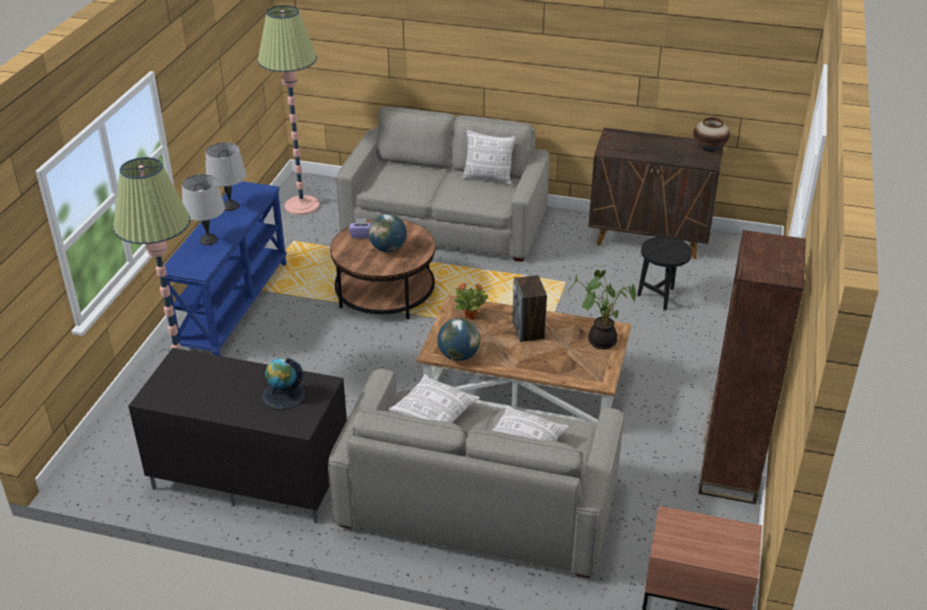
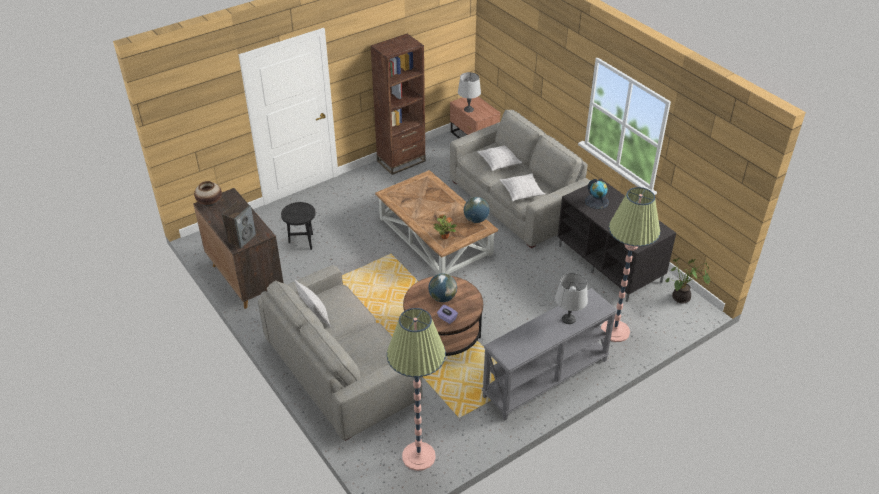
camera: 140 degrees left, 5 degrees up
(230, 206) = (532, 343): grey table lamp -> grey table lamp (469, 109)
(233, 306) = (546, 379): blue console table -> grey console table
(528, 330) = (426, 214): speaker -> speaker (242, 238)
(601, 340) = (400, 192): potted plant -> potted plant (681, 299)

